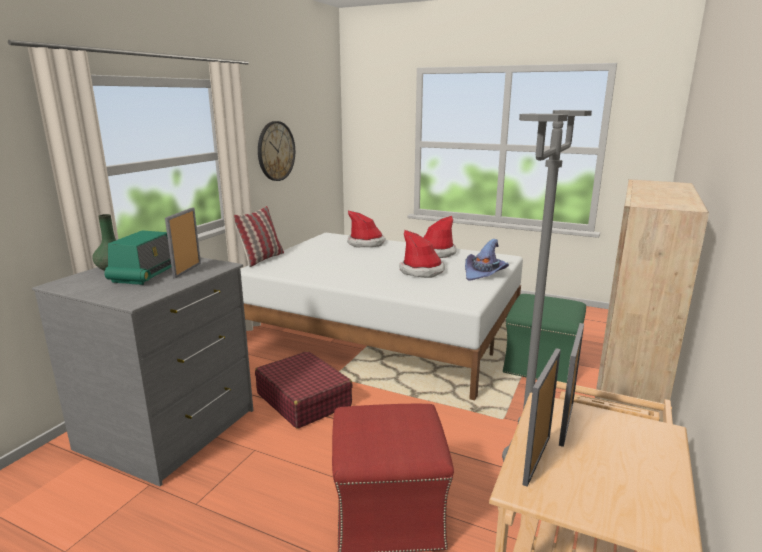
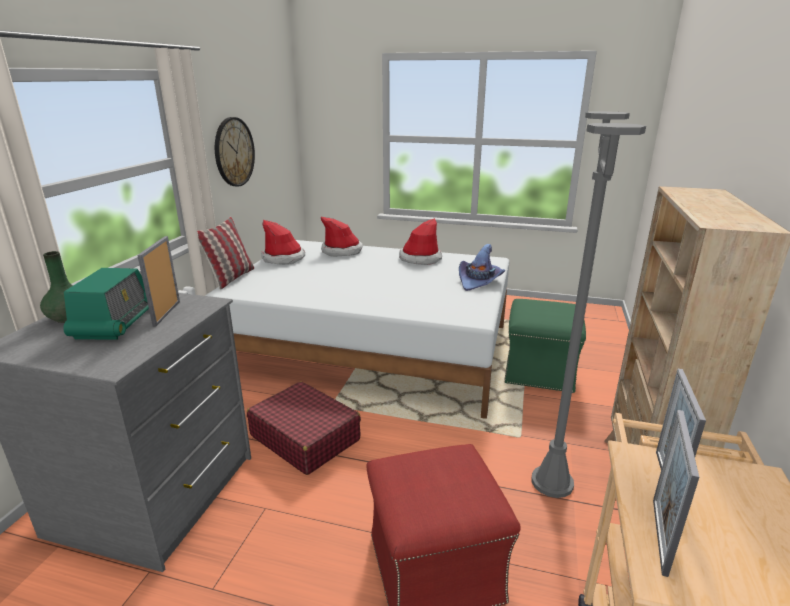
camera: 10 degrees left, 5 degrees up
(422, 271) = (414, 282): hat -> hat (283, 258)

